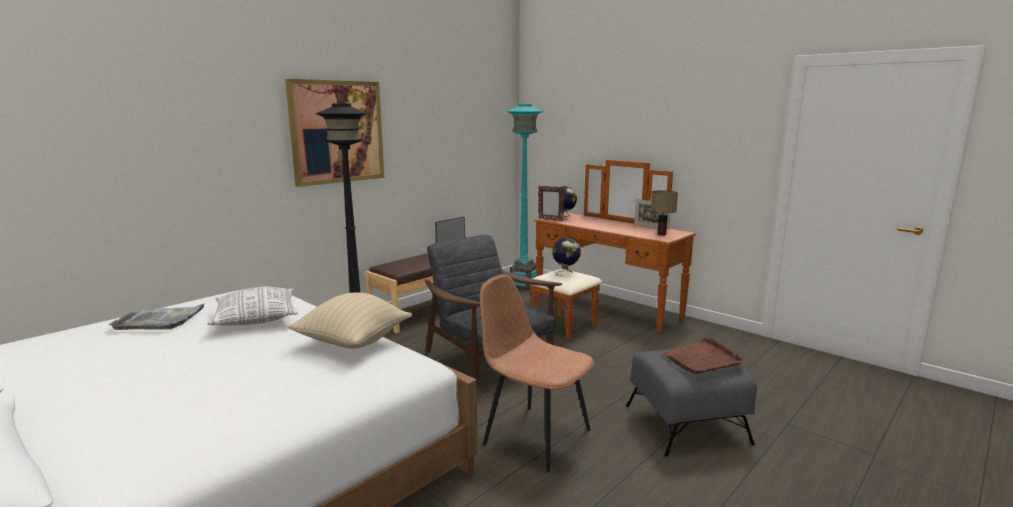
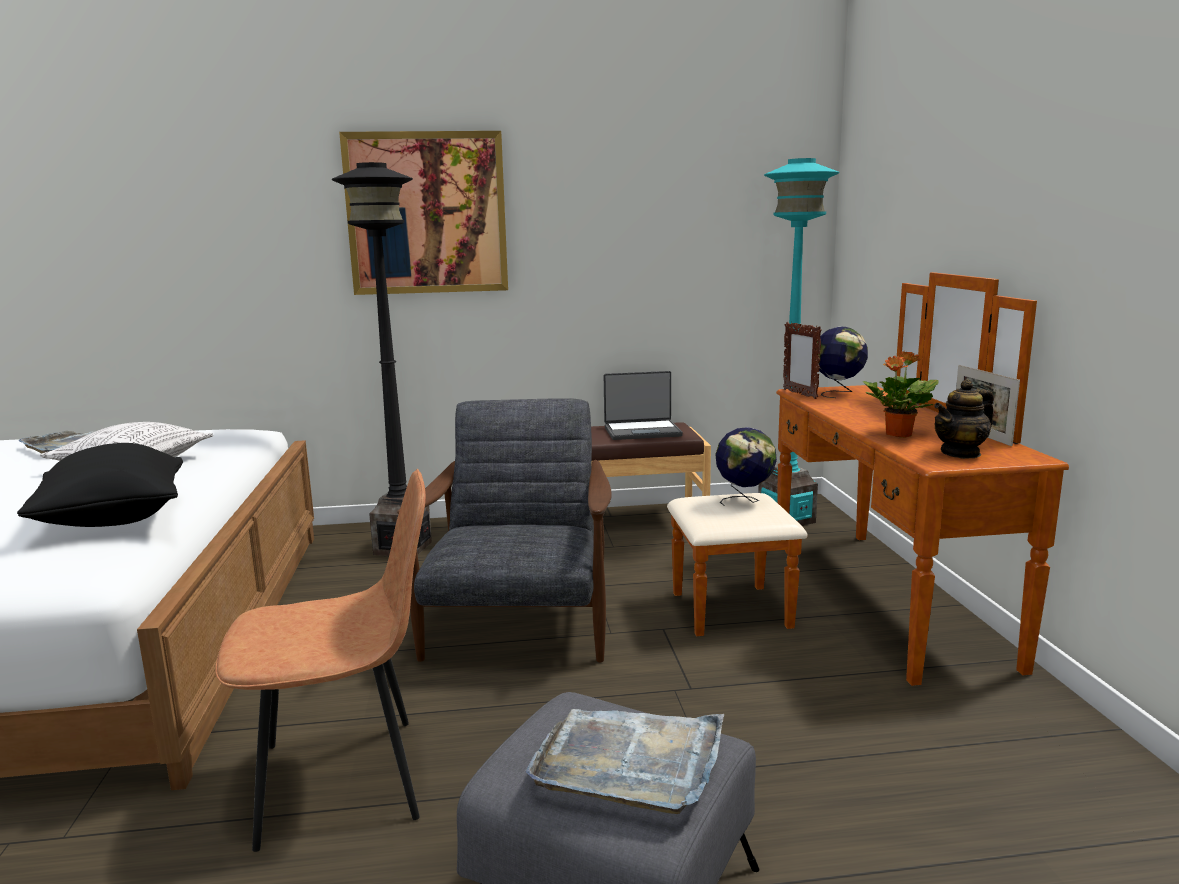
camera: 40 degrees right, 0 degrees up
(353, 343) = (114, 520): beige pillow -> black pillow
(535, 436) = (345, 779): brown chair -> brown chair turned 90 degrees clockwise
(627, 231) = (897, 434): none -> potted plant
(662, 234) = (960, 453): table lamp -> teapot
(702, 359) = (630, 761): brown tray -> grey tray

